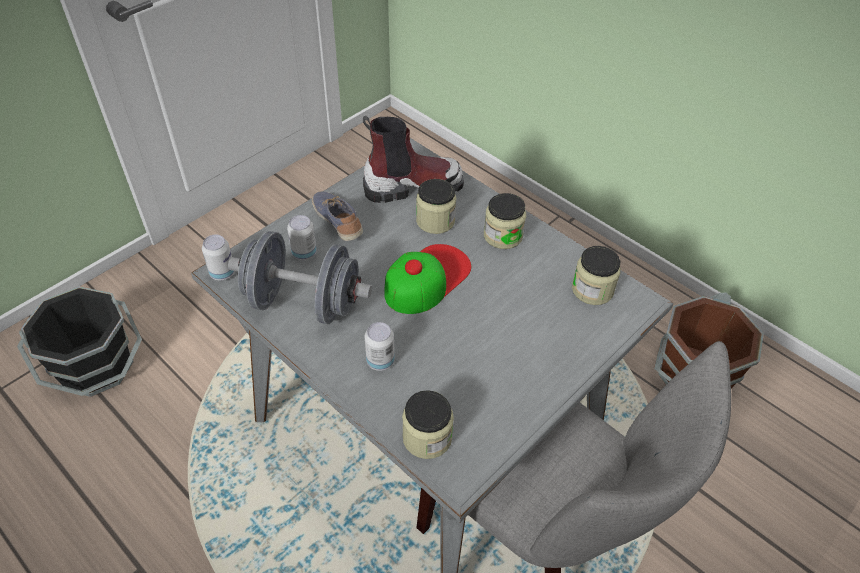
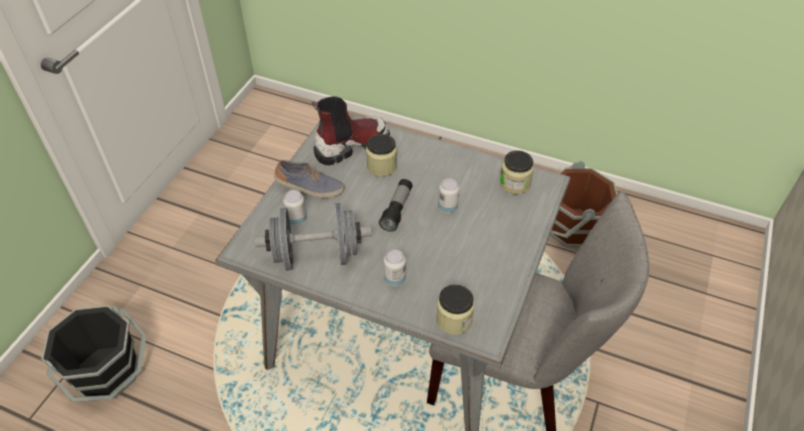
camera: 20 degrees left, 0 degrees up
(222, 273) = (241, 253): can -> can (447, 207)
(338, 222) = (310, 188): shoe -> shoe turned 150 degrees clockwise
(427, 278) = (397, 210): cap -> flashlight
(503, 236) = (435, 163): jar -> none

